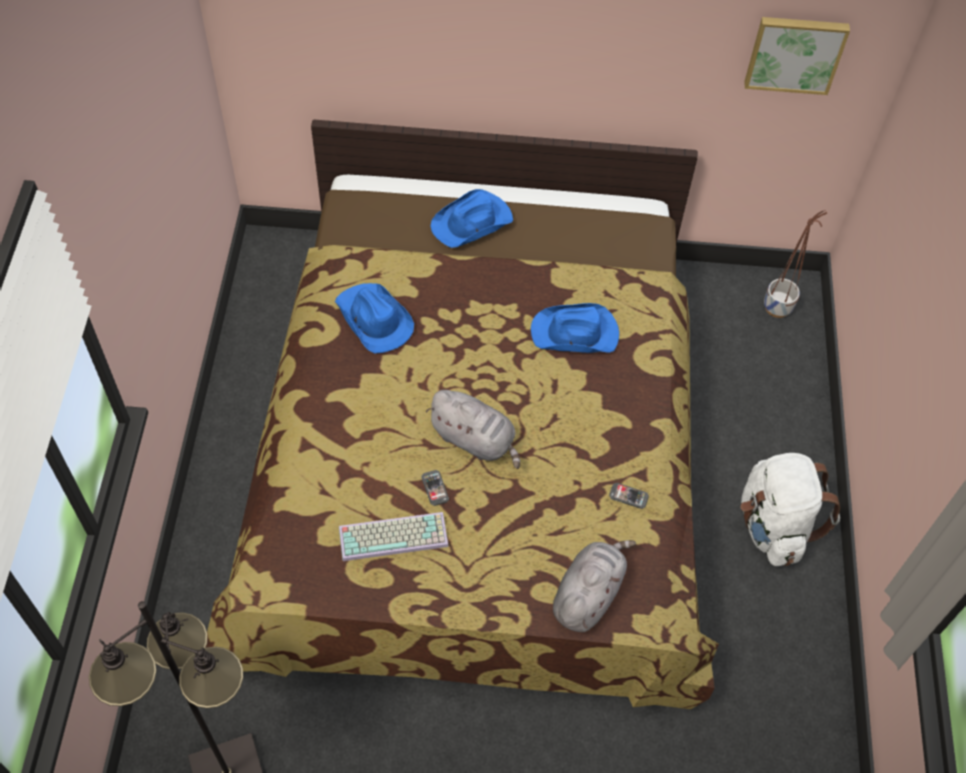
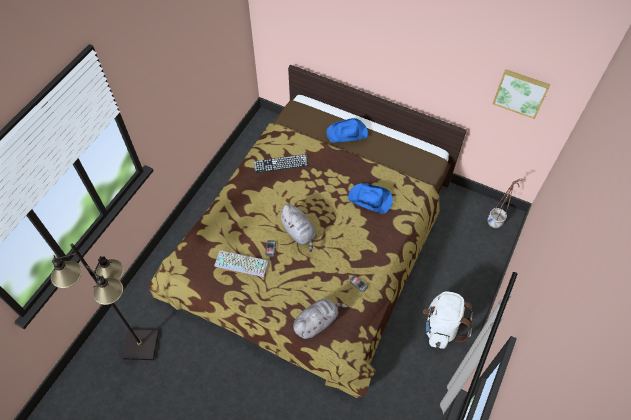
camera: 25 degrees right, 0 degrees up
(374, 320) = (280, 163): blue hat -> keyboard

